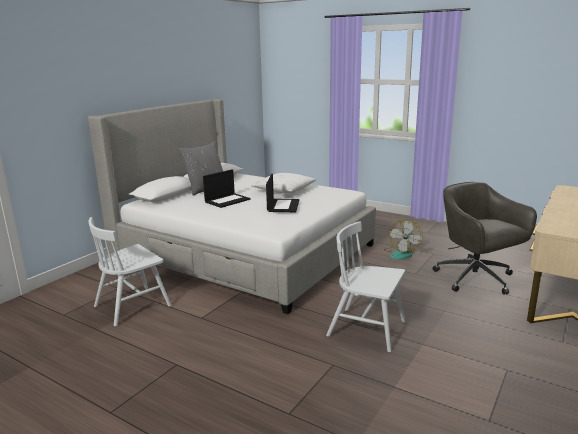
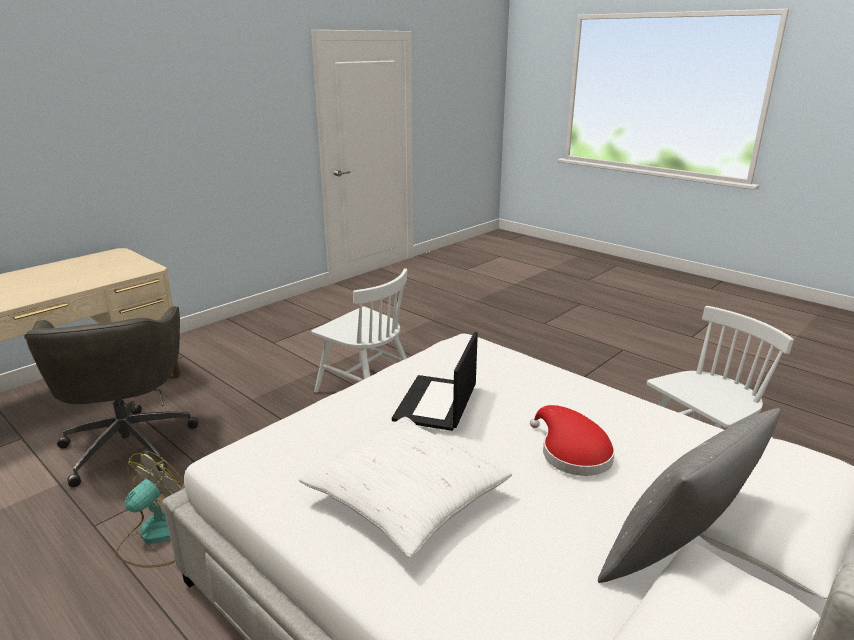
camera: 170 degrees left, 5 degrees up
(227, 200) = (571, 453): laptop -> red hat

